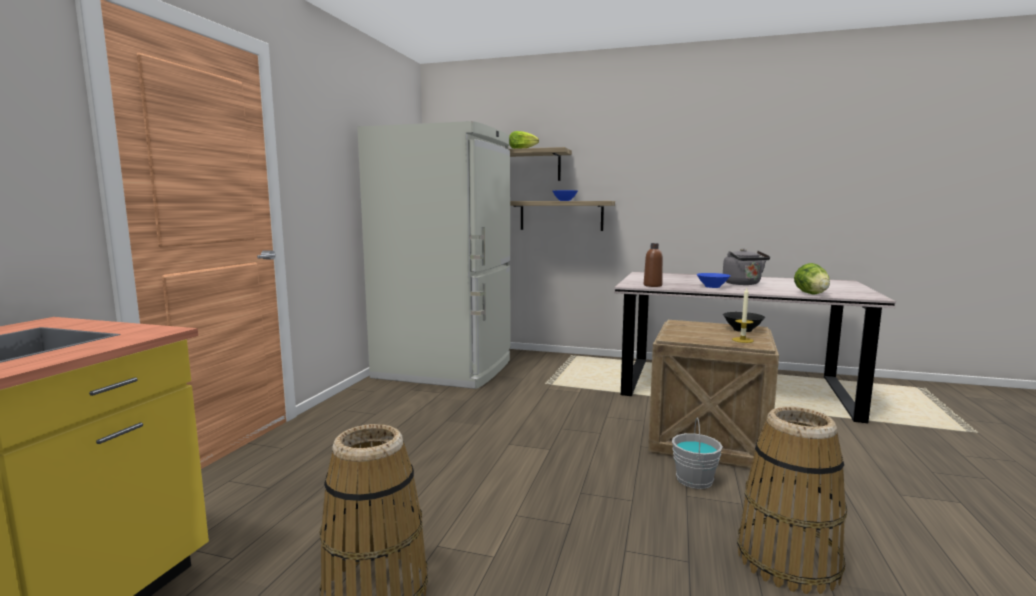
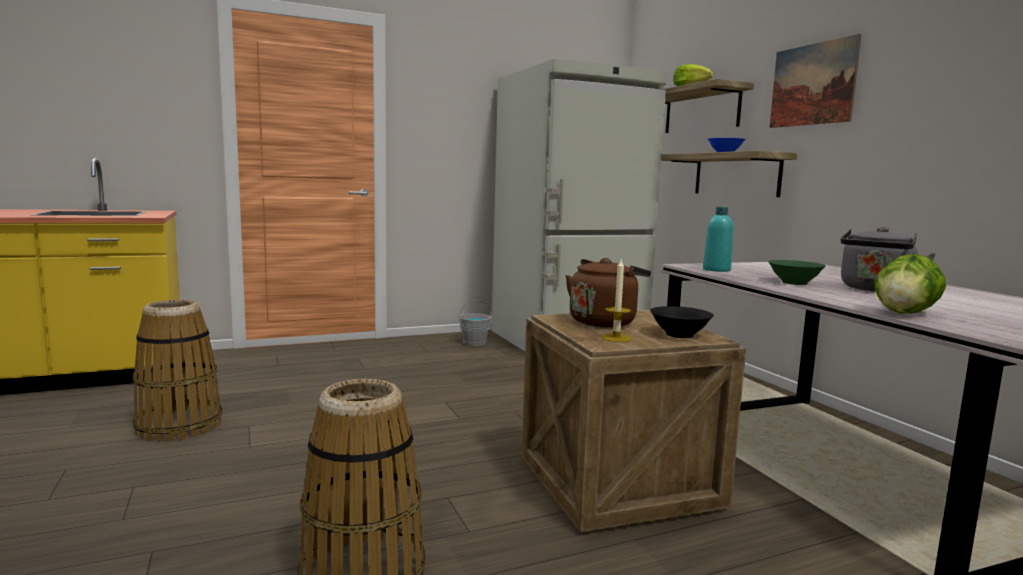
camera: 50 degrees right, 0 degrees up
(622, 156) = (812, 84): none -> picture
(652, 285) = (716, 270): brown bottle -> turquoise bottle
(694, 480) = (491, 494): grey bucket -> grey bucket (474, 342)
(695, 333) = (604, 321): none -> brown kettle
(712, 286) = (793, 283): blue bowl -> green bowl

